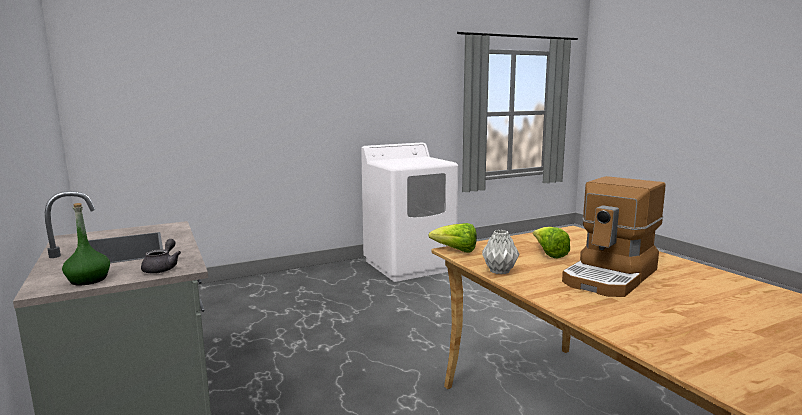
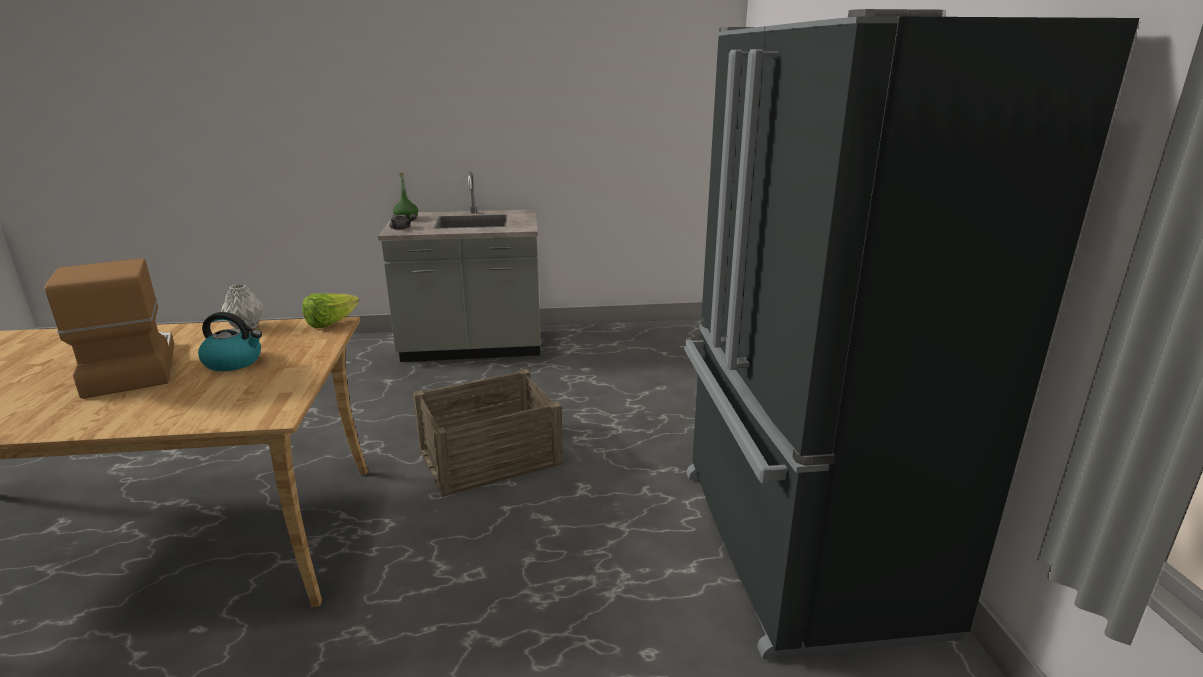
camera: 110 degrees right, 10 degrees up
(387, 343) = (490, 456): none -> crate
(409, 265) = (797, 546): white washing machine -> black fridge
(549, 254) = (234, 362): lettuce -> kettle

